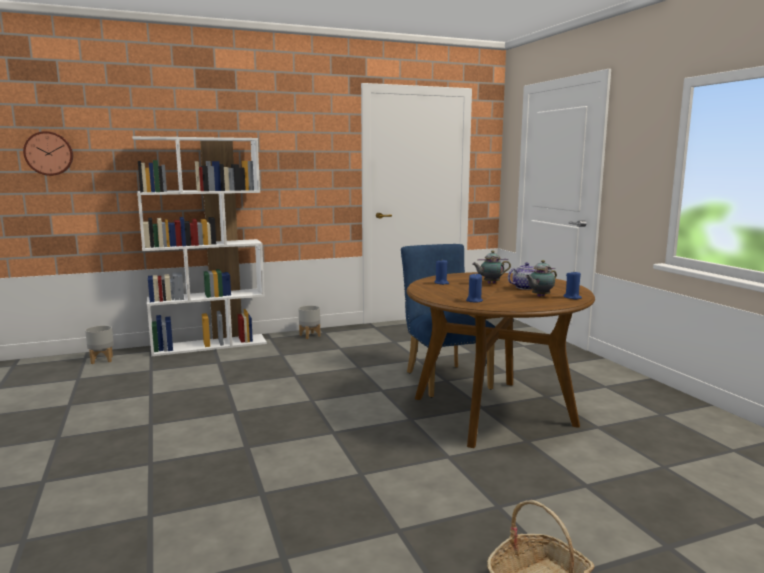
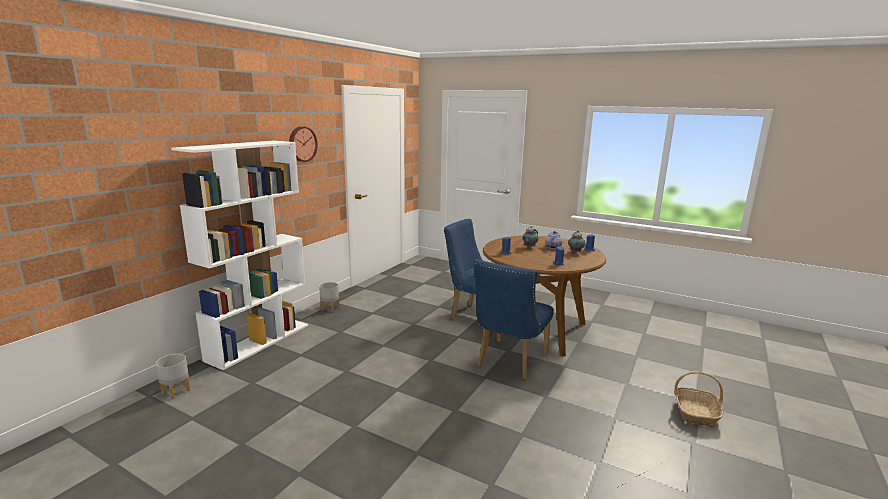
camera: 40 degrees left, 5 degrees up
(49, 153) = (75, 174): wall clock -> wall clock (302, 144)
(388, 429) = (509, 362): none -> blue chair

